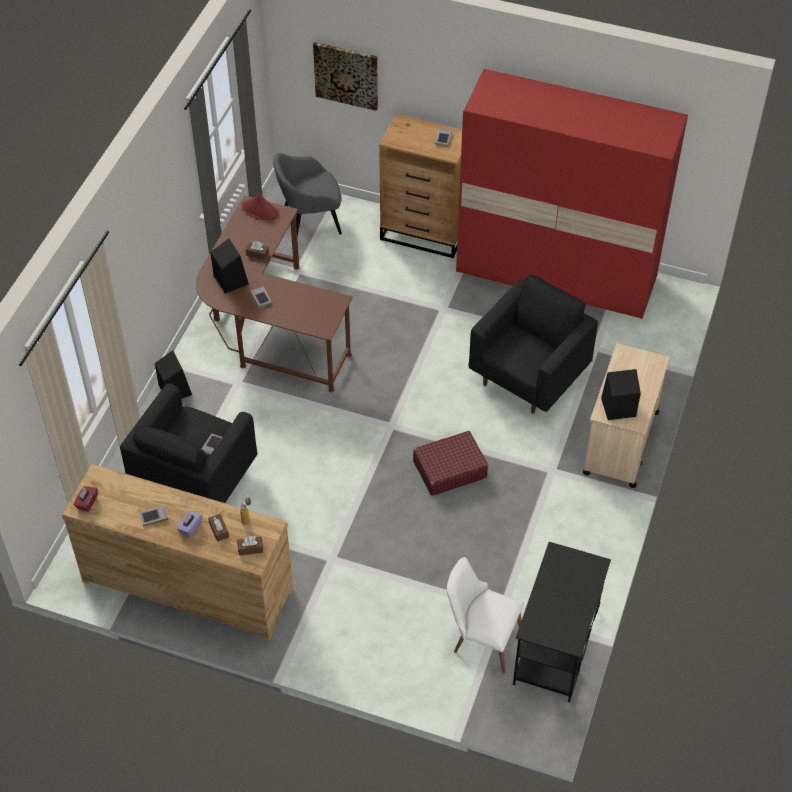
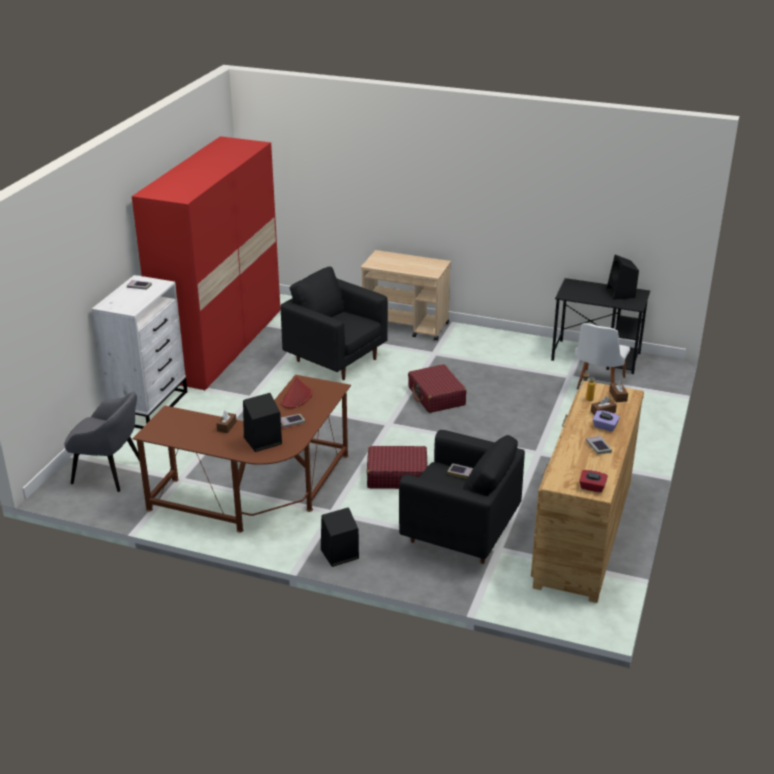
camera: 90 degrees left, 20 degrees down
(260, 210) = (161, 426): red hat -> red hat (297, 398)
(294, 432) = (396, 475): none -> red suitcase
(310, 222) = (109, 472): grey armchair -> grey armchair turned 60 degrees counterclockwise
(346, 75) = (53, 301): picture -> none
(424, 234) = (149, 406): brown dresser -> white dresser
(617, 408) = (426, 268): black speaker -> black speaker (621, 294)

